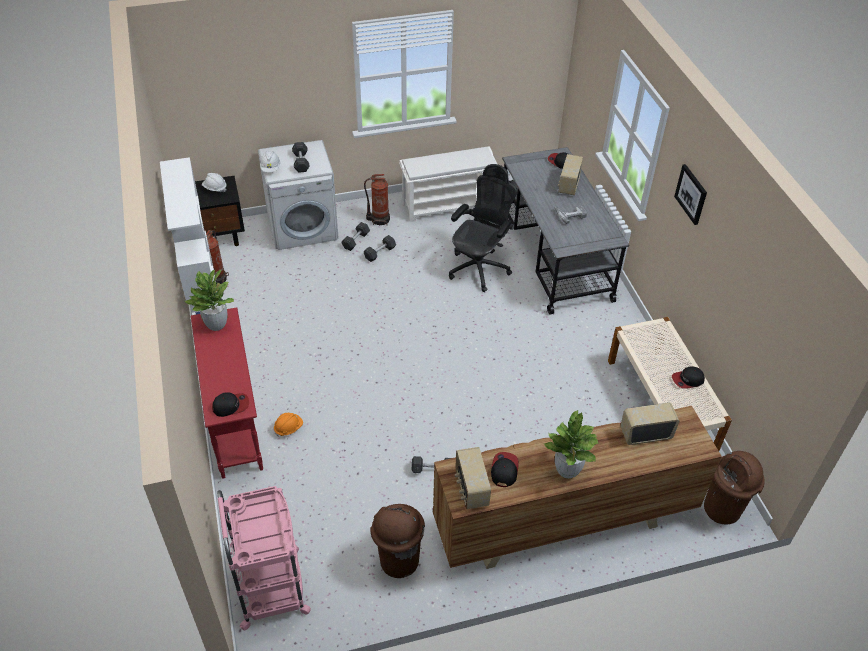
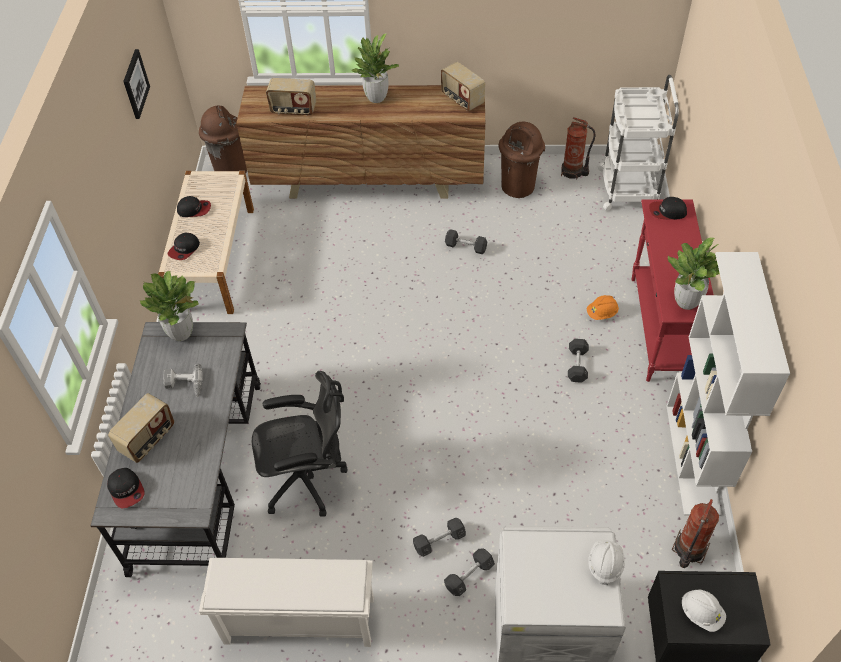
camera: 160 degrees left, 5 degrees up
(271, 588) = (628, 189): pink cart -> white cart
(301, 162) = (551, 567): grey dumbbell -> grey dumbbell (577, 365)
(379, 219) = (420, 616): fire extinguisher -> fire extinguisher (573, 172)
(471, 488) = (462, 99): radio -> radio turned 135 degrees clockwise
(480, 267) = (308, 479): office chair -> office chair turned 150 degrees counterclockwise
(504, 470) = (428, 106): cap -> cap (184, 249)
(596, 242) = (181, 333): none -> potted plant
(691, 194) = (97, 177): picture -> picture (135, 84)

